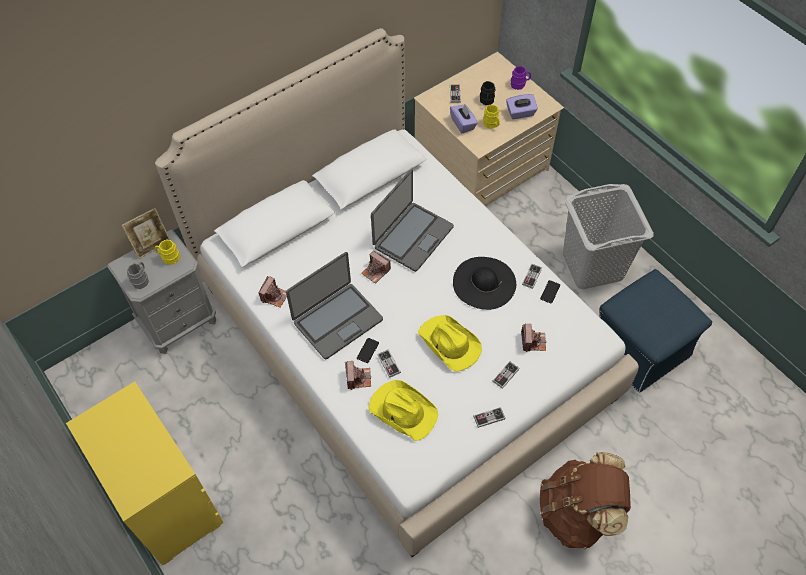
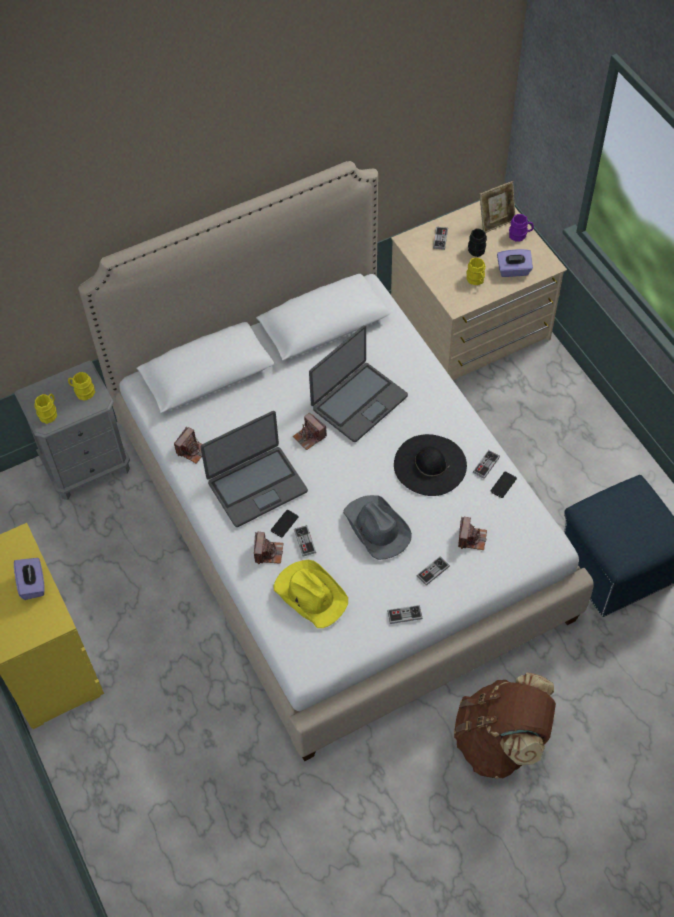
camera: 10 degrees right, 0 degrees up
(141, 279) = (49, 413): grey mug -> yellow mug
(152, 245) = (66, 376): picture frame -> picture frame (496, 222)
(449, 344) = (376, 528): yellow hat -> grey hat
(463, 124) = (442, 276): purple tissue box -> purple tissue box (33, 584)
(592, 266) = (579, 462): grey laundry basket -> none

